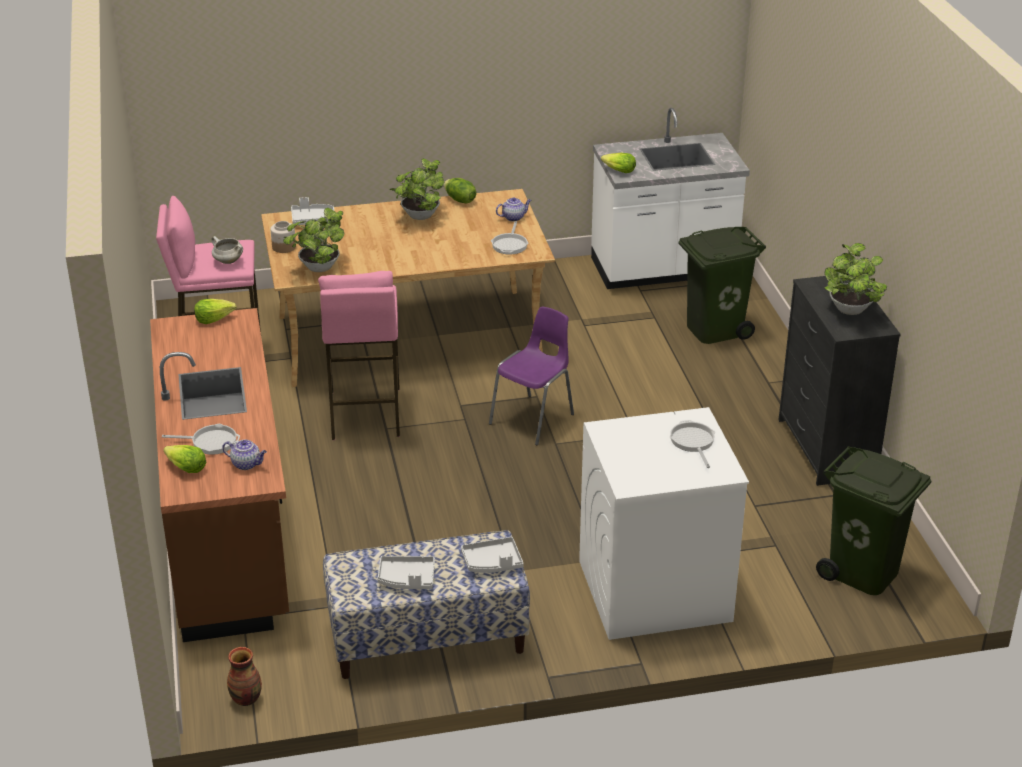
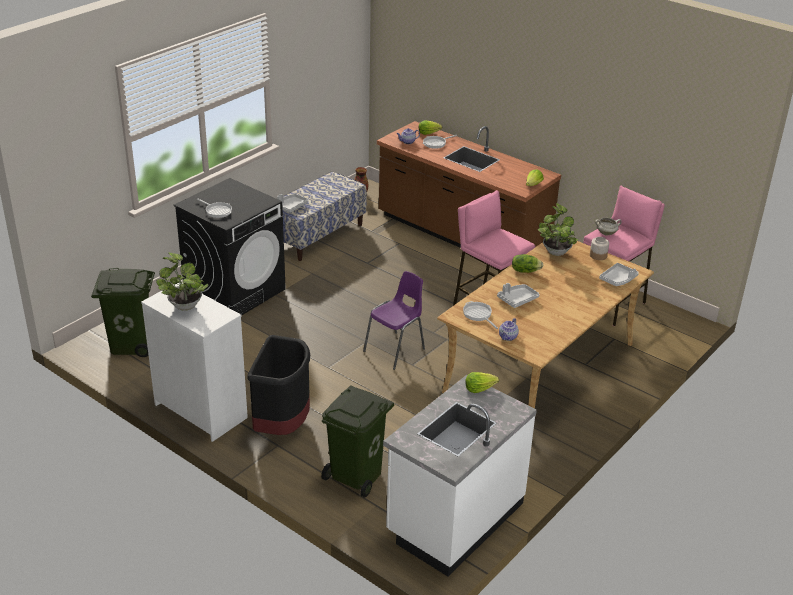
camera: 140 degrees right, 0 degrees up
(407, 579) = (319, 189): grey tray -> grey tray (517, 299)
(419, 217) = (564, 310): potted plant -> none
(459, 200) = (563, 335): lettuce -> lettuce (525, 271)
(534, 419) = (396, 350): purple chair -> purple chair turned 135 degrees counterclockwise
(653, 591) = (235, 291): white washing machine -> black washing machine
(745, 398) = (282, 424): none -> black trash can
(825, 448) = (201, 411): black dresser -> white dresser

